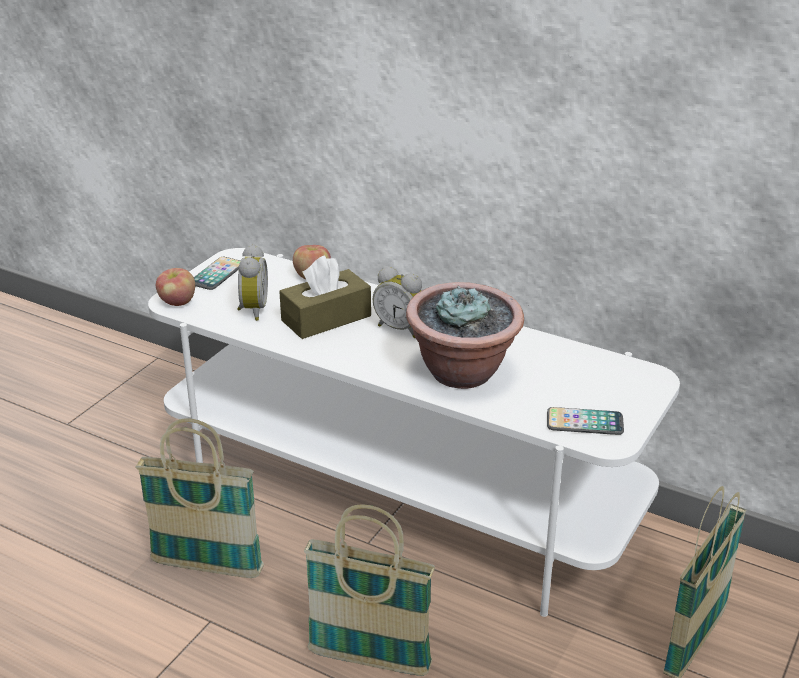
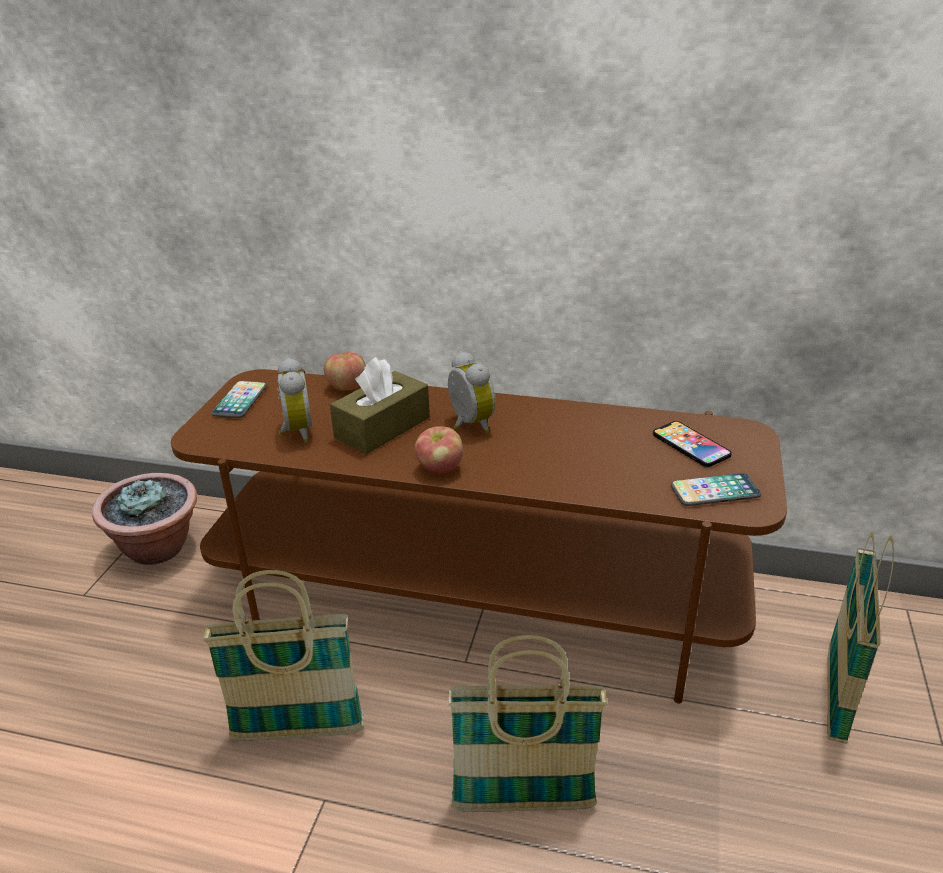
camera: 15 degrees left, 0 degrees up
(177, 302) = (206, 437): apple -> apple (440, 468)
(401, 328) = (468, 425): alarm clock -> alarm clock turned 135 degrees counterclockwise
(401, 494) = (477, 600): white tv stand -> brown tv stand
(463, 372) = (558, 460): potted plant -> potted plant (158, 548)
(590, 380) = (691, 445): none -> phone

